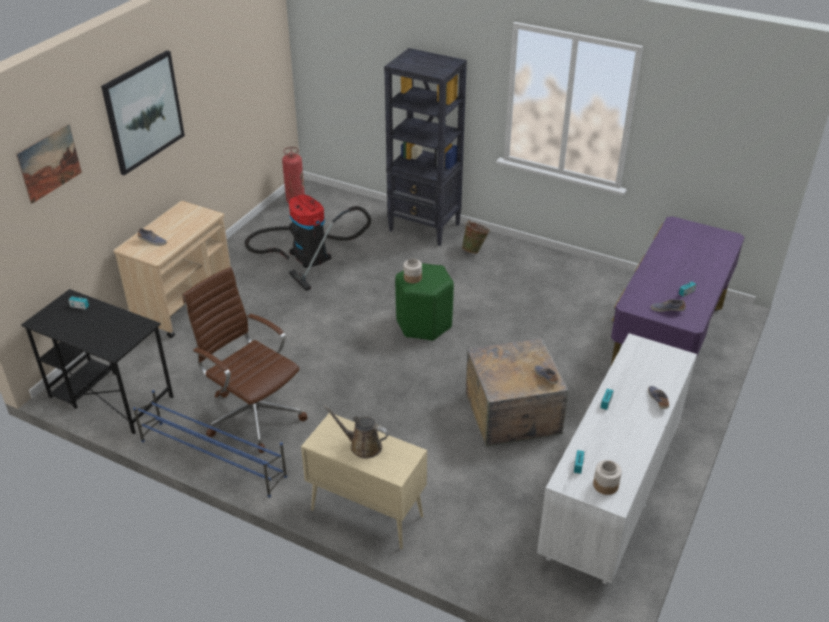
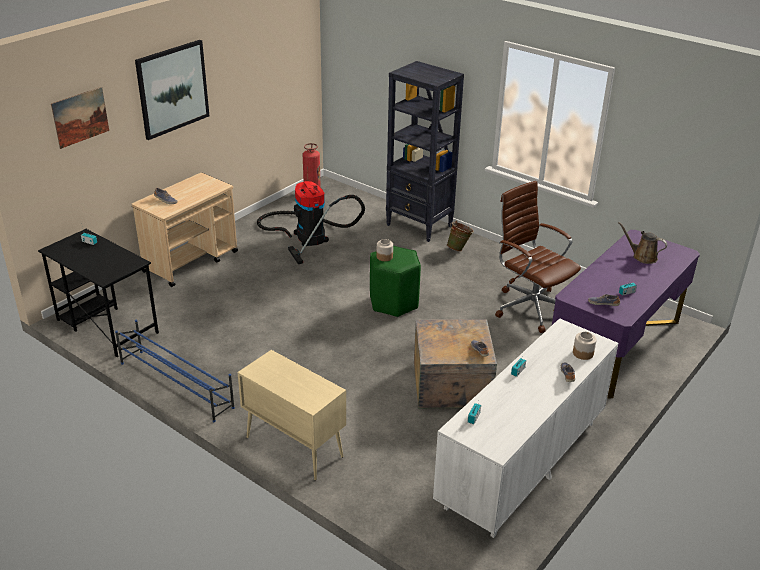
camera: 10 degrees right, 5 degrees down
(253, 414) = (221, 355): brown office chair -> brown office chair (530, 307)
(362, 446) = (290, 379): brown watering can -> brown watering can (642, 257)
(605, 485) = (493, 436): jar -> jar (583, 353)

